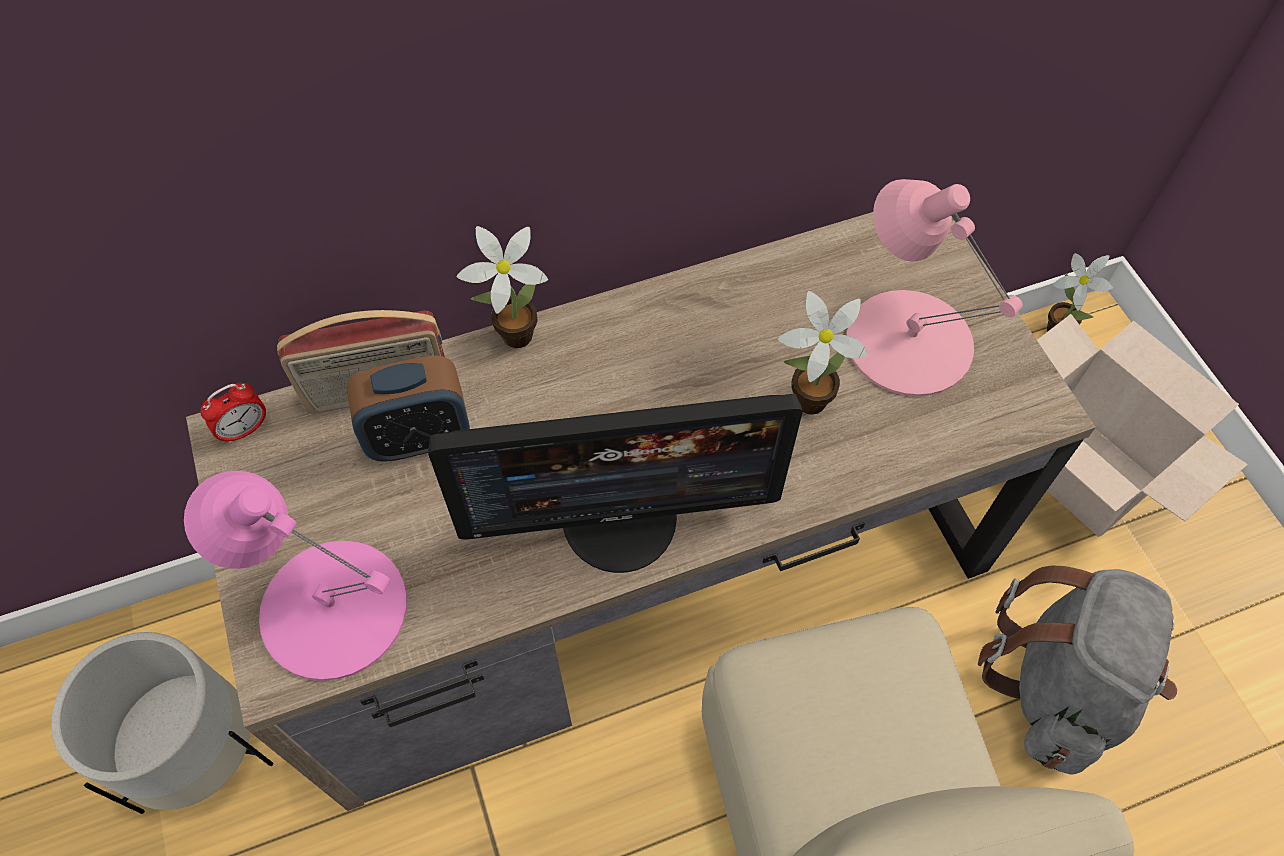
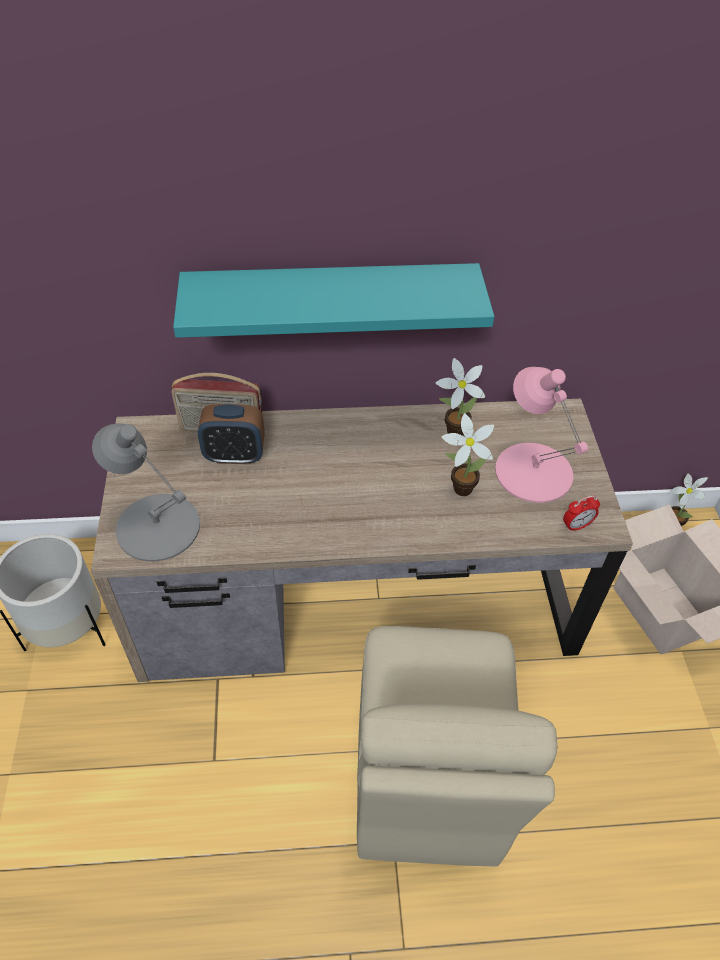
camera: 15 degrees right, 10 degrees down
(245, 430) = (144, 430): alarm clock -> alarm clock (576, 526)
(332, 606) = (157, 526): pink table lamp -> grey table lamp
(512, 336) = (304, 417): potted plant -> potted plant (452, 431)
(529, 136) = (331, 298): none -> turquoise shelf
(620, 518) = (330, 521): monitor -> none
(1058, 684) = (604, 736): grey backpack -> none

